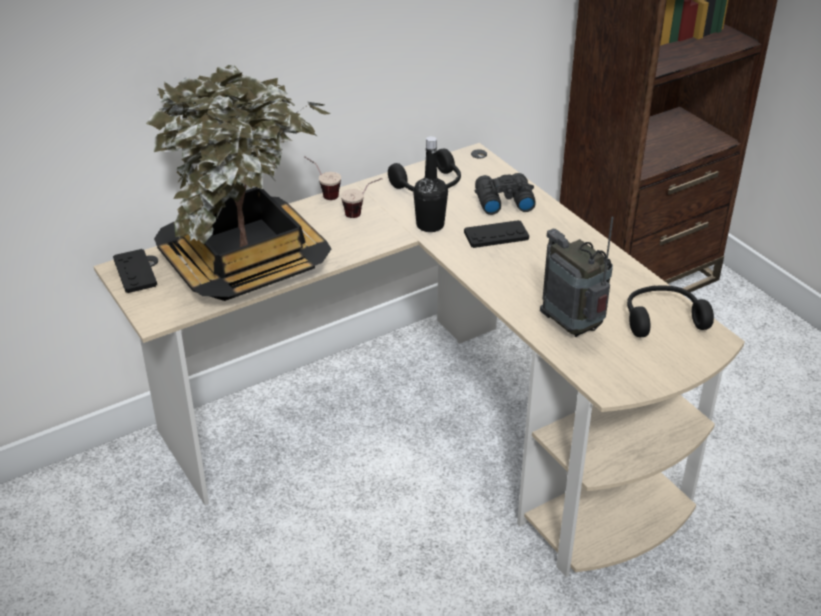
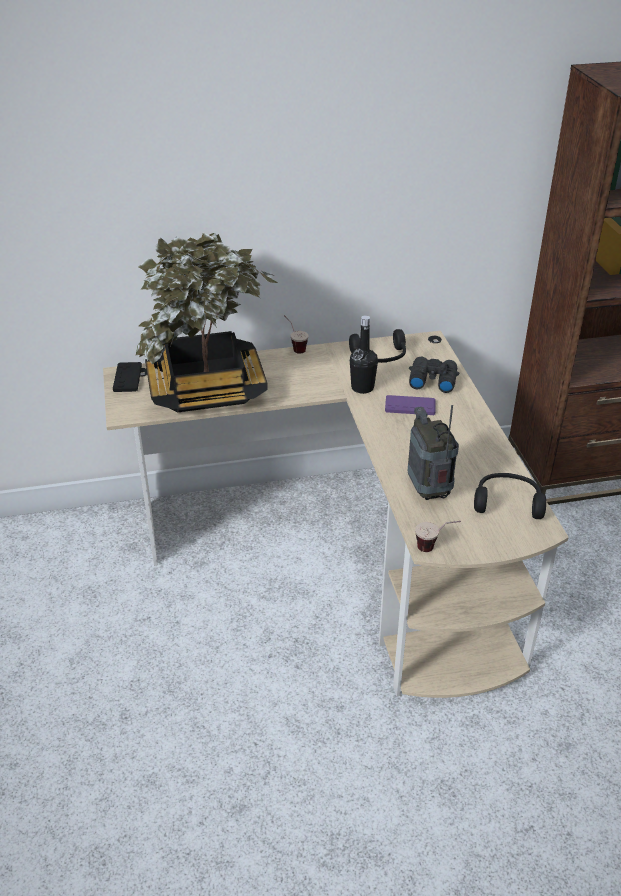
camera: 20 degrees right, 0 degrees up
(362, 213) = (315, 368): cup -> cup (435, 548)
(496, 235) = (410, 406): black game controller -> purple game controller

